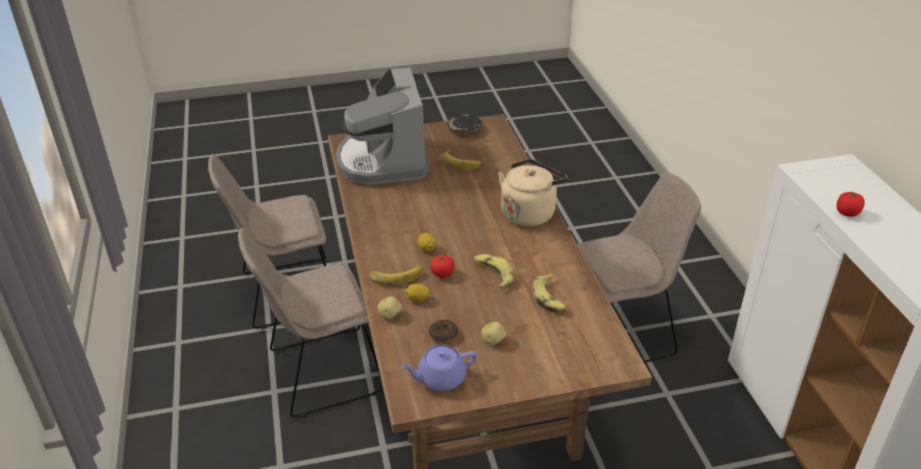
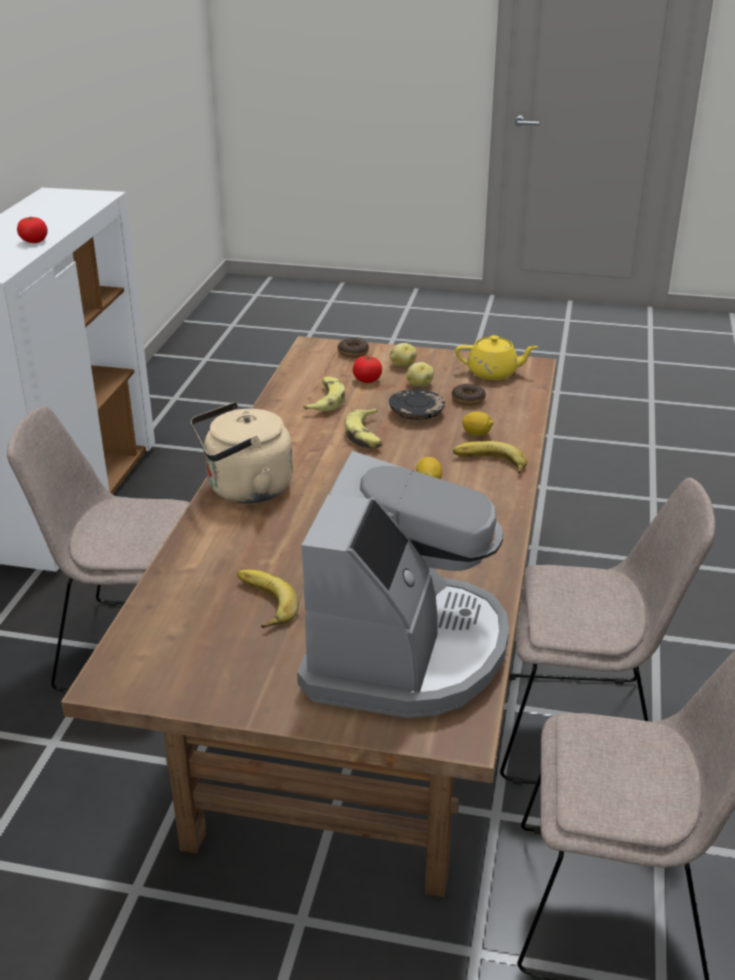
camera: 155 degrees left, 5 degrees down
(390, 315) = (518, 428): potato -> potato (402, 365)
(440, 378) = (493, 373): purple teapot -> yellow teapot
(442, 273) = (428, 450): tomato -> tomato (367, 380)
(464, 130) = (186, 679): black plate -> black plate (416, 413)
(580, 366) = (353, 352): none -> donut

